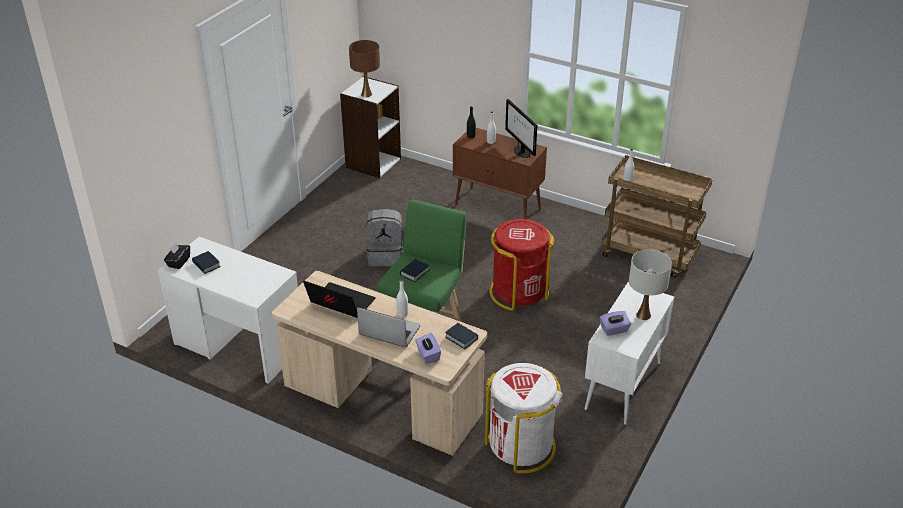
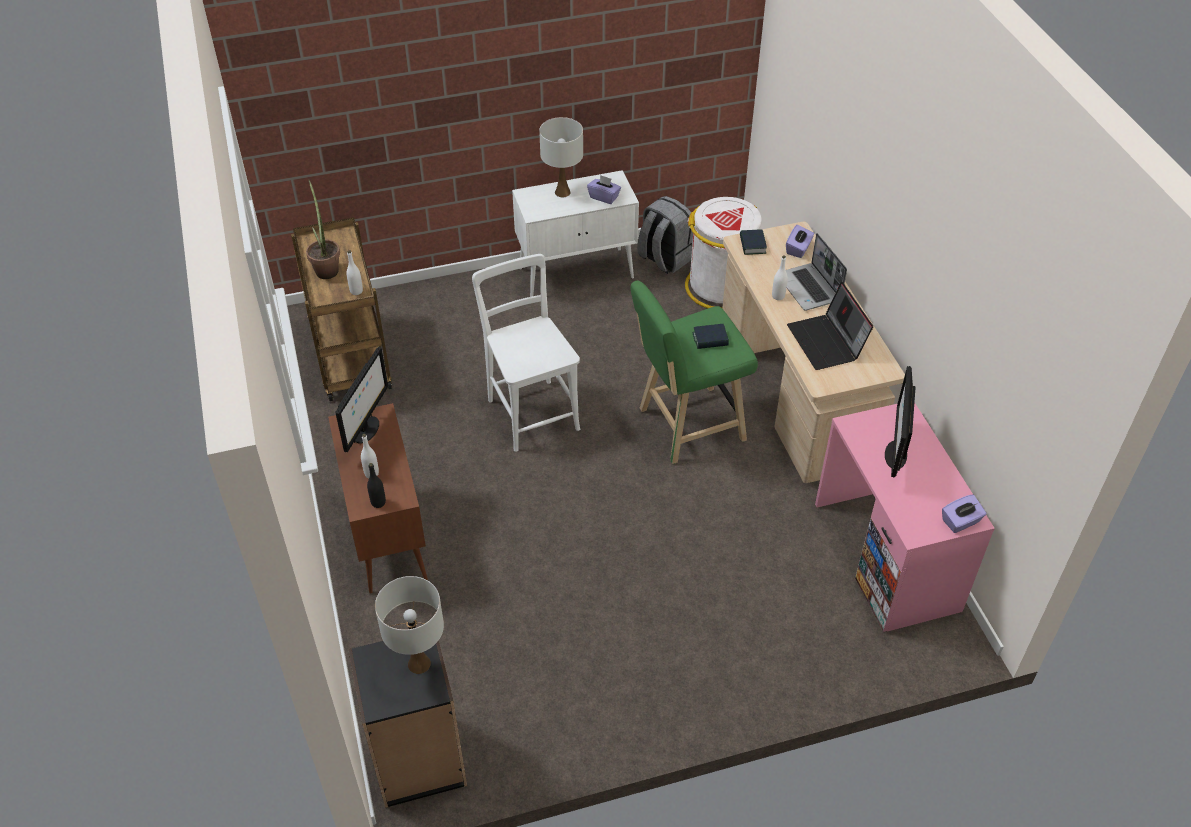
camera: 135 degrees left, 10 degrees up
(178, 262) = (960, 522): black tissue box -> purple tissue box
(206, 265) = (929, 494): book -> none
(239, 345) = (886, 556): white desk -> pink desk
(242, 273) = (895, 454): none -> monitor
(366, 94) = (418, 664): brown table lamp -> white table lamp
(372, 163) = (418, 762): white bookcase -> black bookcase
(385, 256) = (604, 562): grey backpack -> grey backpack (664, 258)
(518, 292) = (531, 411): red trash can -> white chair
(663, 181) = (326, 268): none -> potted plant

